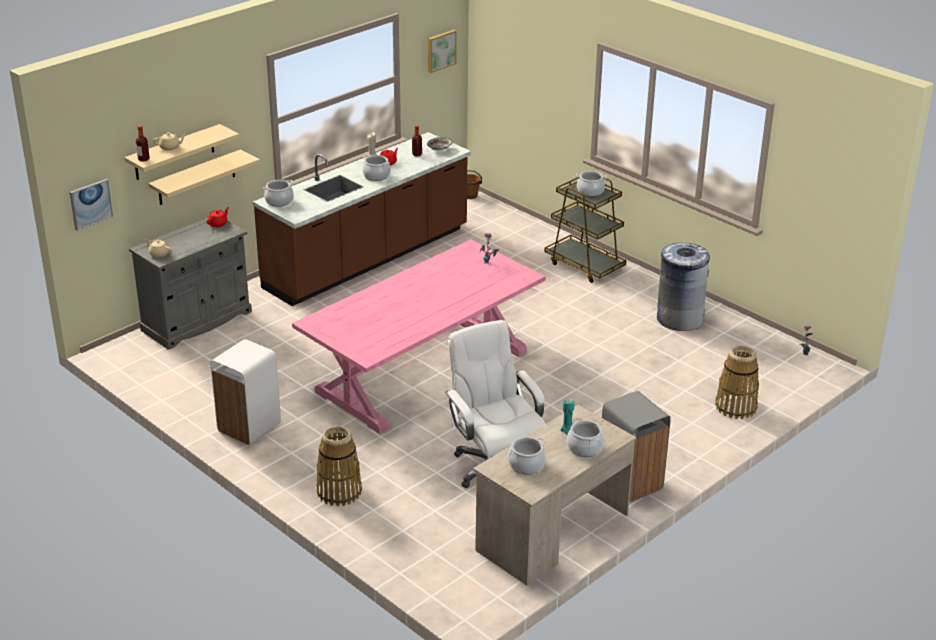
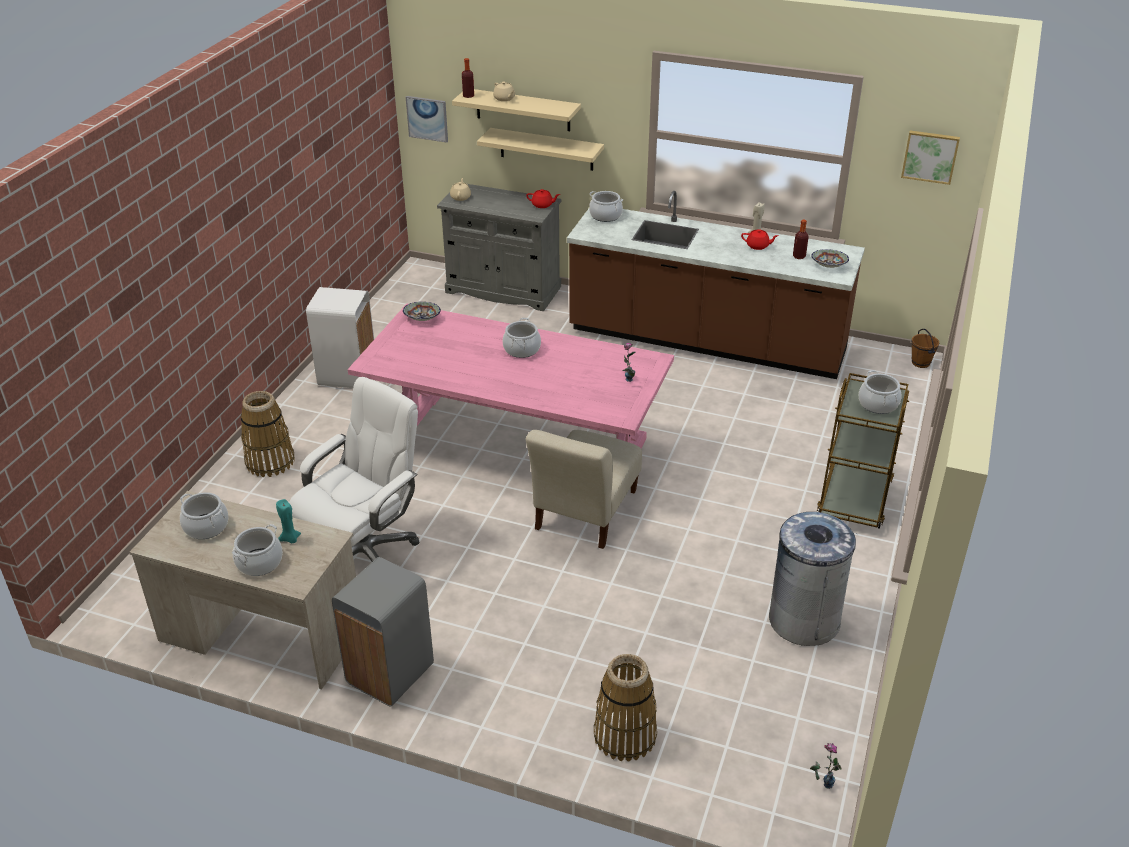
camera: 65 degrees right, 5 degrees up
(324, 321) = (422, 319): none -> bowl
(376, 176) = (719, 248): cooking pot -> cooking pot (522, 349)
(523, 364) = (584, 513): none -> beige chair

